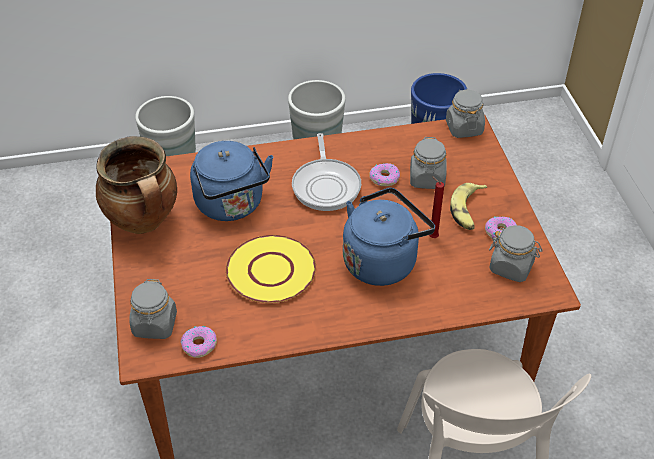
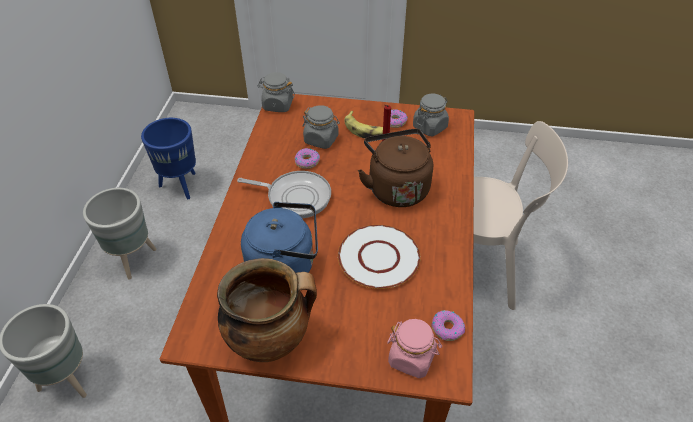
camera: 70 degrees left, 0 degrees up
(155, 324) = (412, 358): grey jar -> pink jar
(271, 270) = (378, 257): yellow plate -> white plate
(382, 260) = (396, 188): blue kettle -> brown kettle

